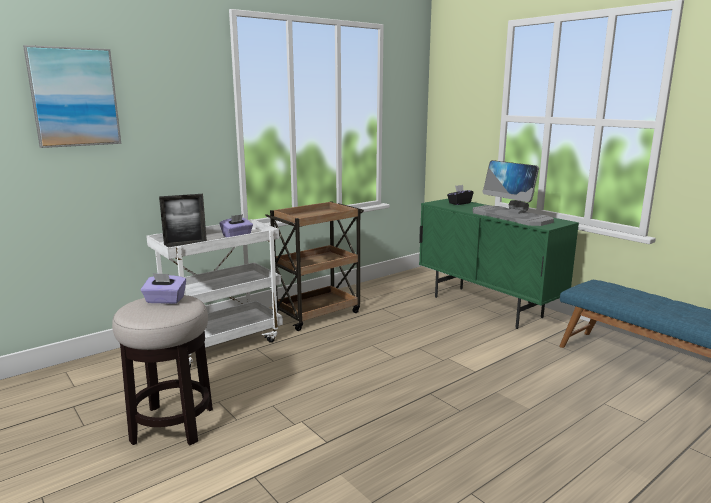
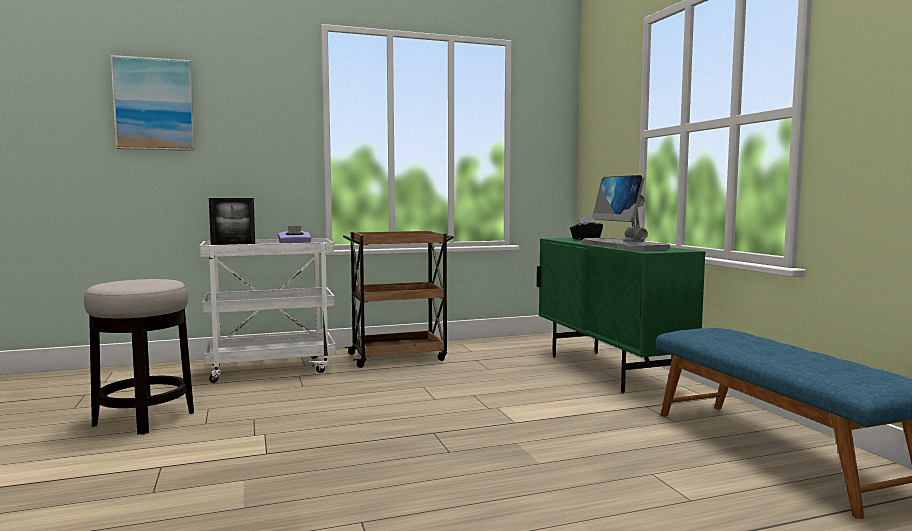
camera: 20 degrees right, 10 degrees down
(165, 300) = (147, 279): purple tissue box -> none

